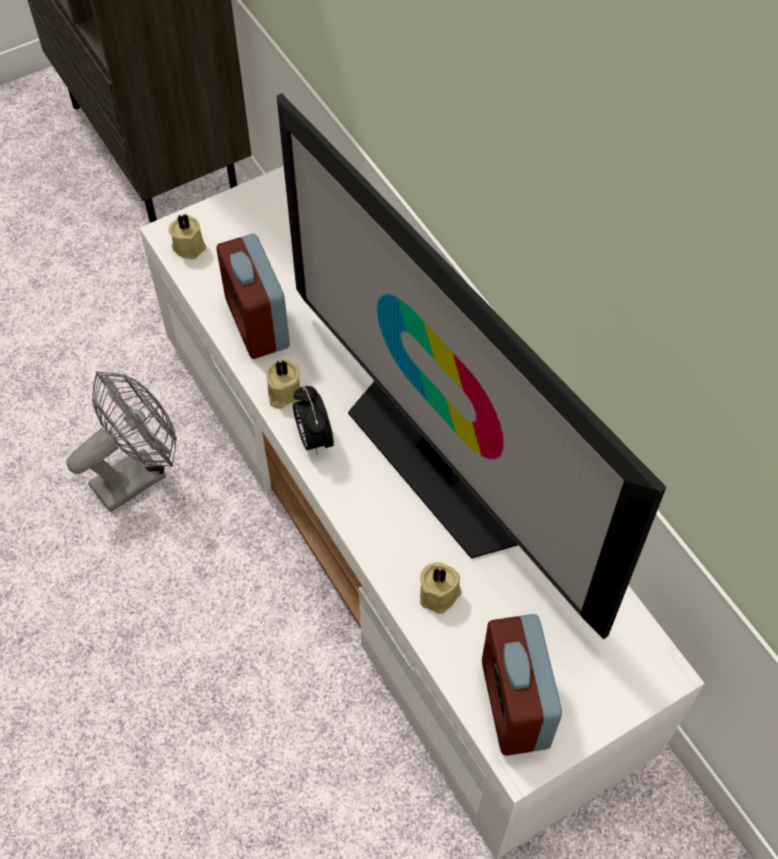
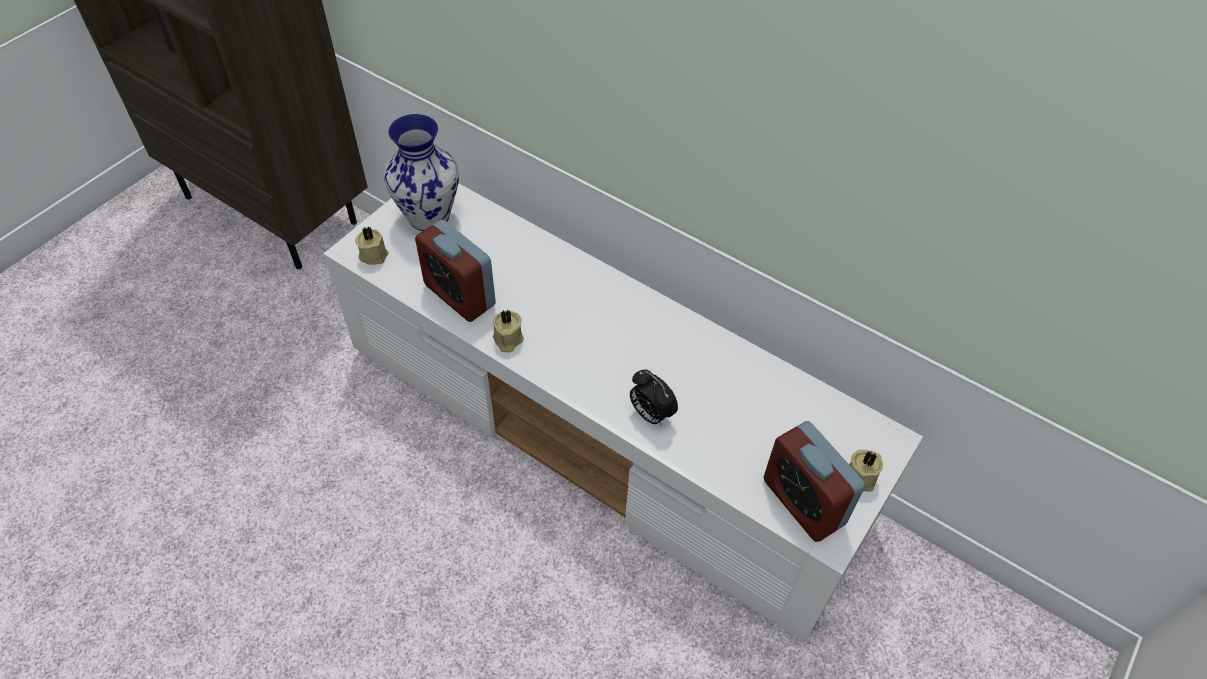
camera: 25 degrees left, 5 degrees down
(138, 474) = (378, 463): grey fan -> none
(269, 218) = (428, 216): none -> vase
(314, 438) = (549, 365): alarm clock -> alarm clock (650, 414)
(440, 594) = (707, 444): beige candle -> beige candle (862, 477)
(443, 461) = (657, 348): television -> none

